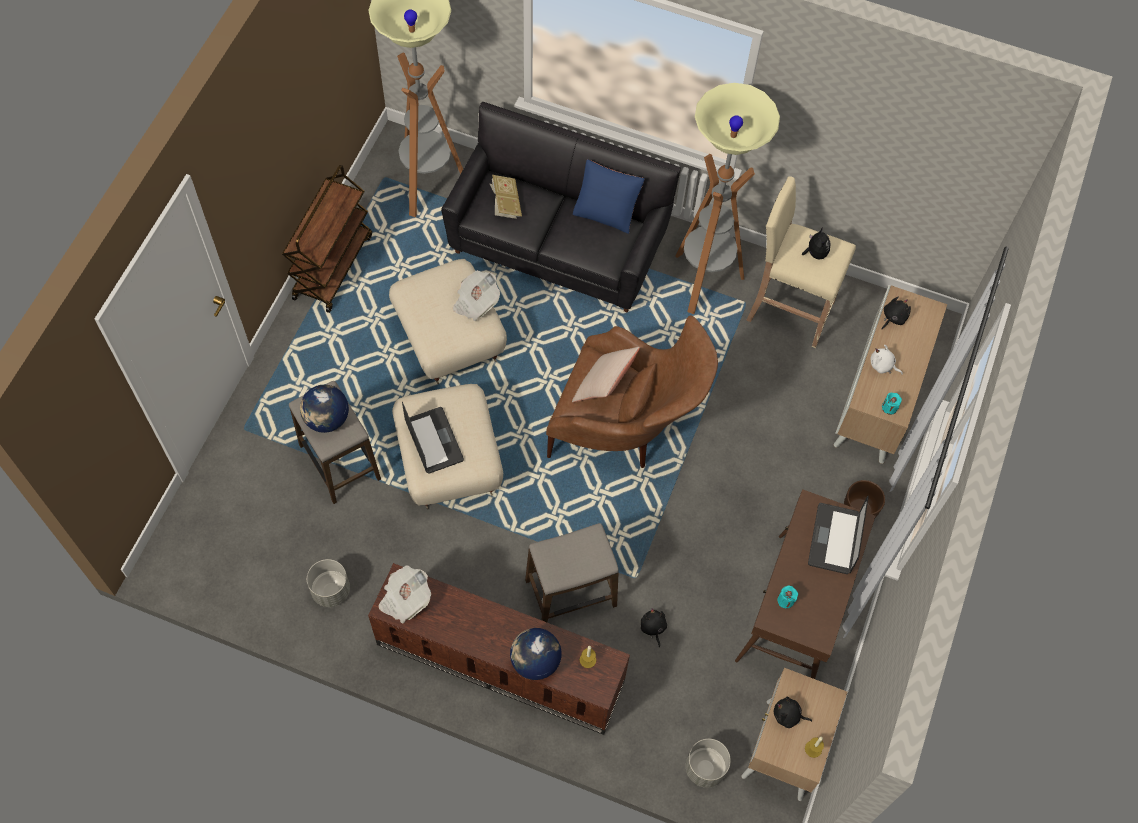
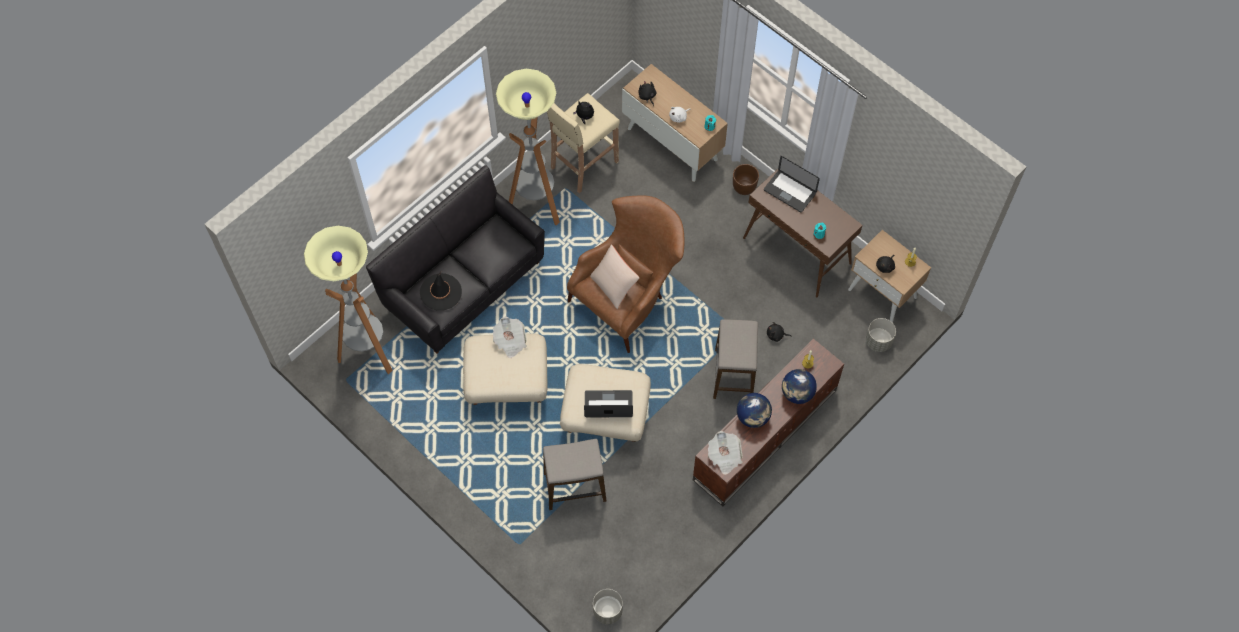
camera: 65 degrees left, 0 degrees up
(327, 419) = (573, 460): globe -> globe (753, 417)
(330, 590) = (671, 523): grey planter -> grey planter (607, 611)
(332, 266) = (408, 441): brown cart -> none
(505, 203) = (441, 292): book -> black hat
(607, 211) = (478, 231): blue pillow -> none

